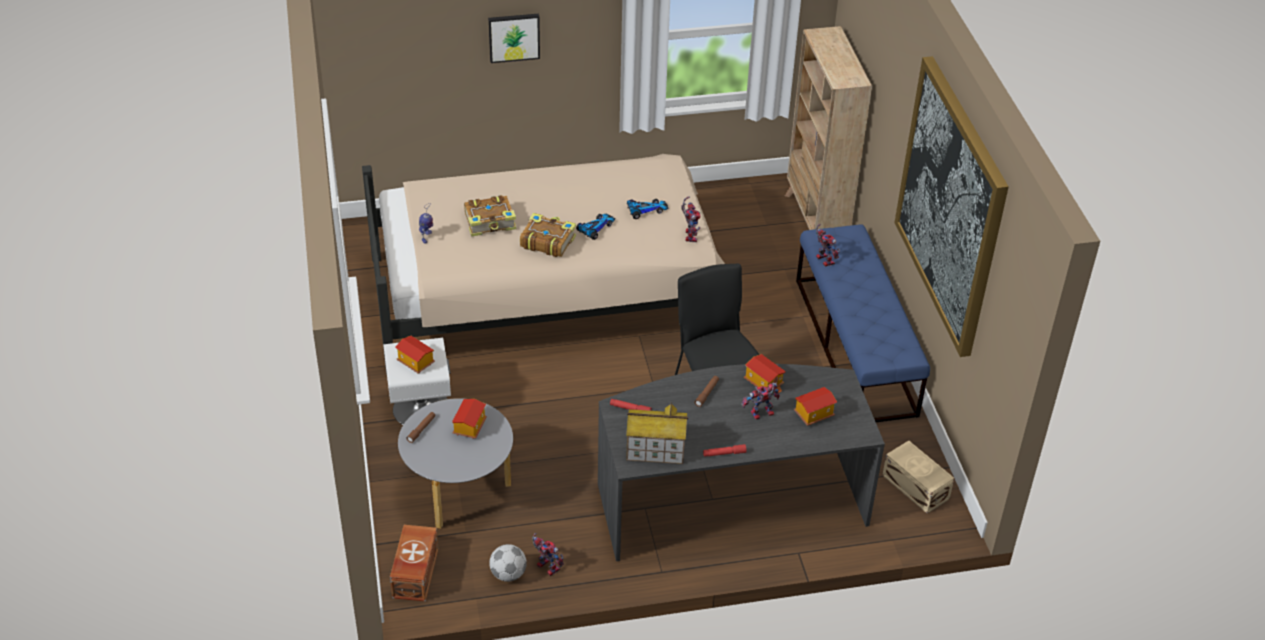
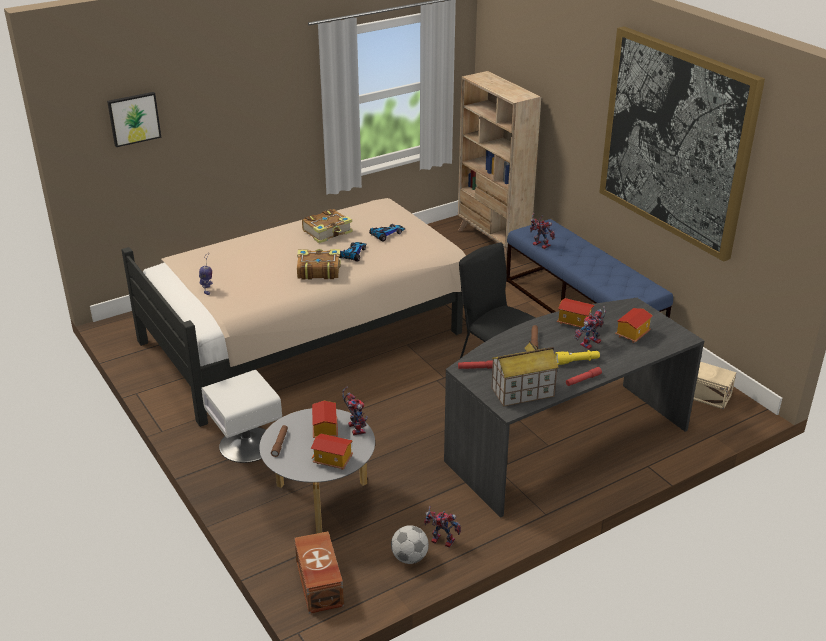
camera: 20 degrees left, 10 degrees down
(415, 363) = (241, 394): toy house -> toy house (332, 461)
(490, 222) = (259, 268): book -> book (328, 232)
(514, 37) = (231, 115): picture -> picture (134, 118)
(689, 234) = (434, 242): toy robot -> toy robot (354, 428)
(733, 430) = (577, 361): none -> yellow flashlight

